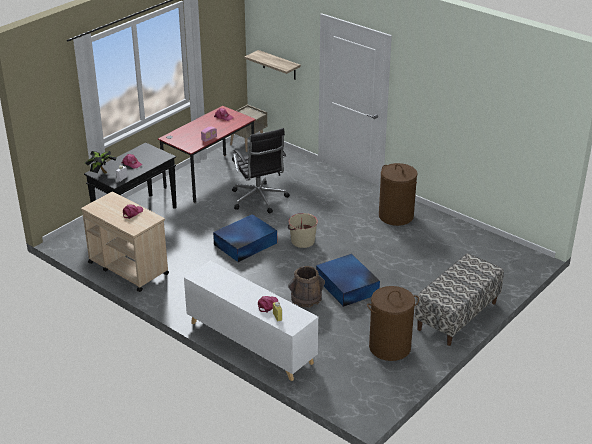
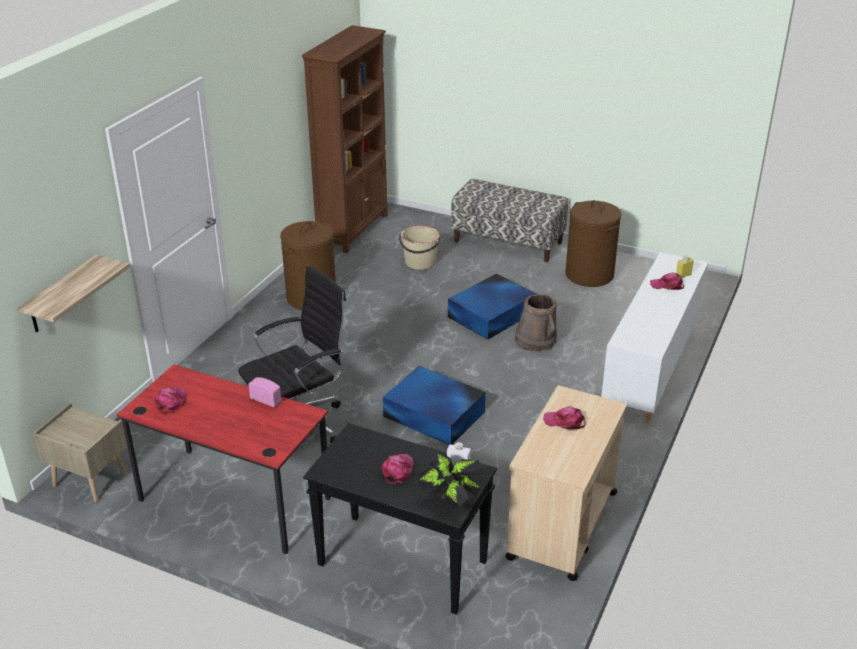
camera: 105 degrees left, 0 degrees up
(302, 241) = (404, 363): beige bucket -> beige bucket (420, 263)
(494, 244) = (353, 230): none -> brown bookcase

